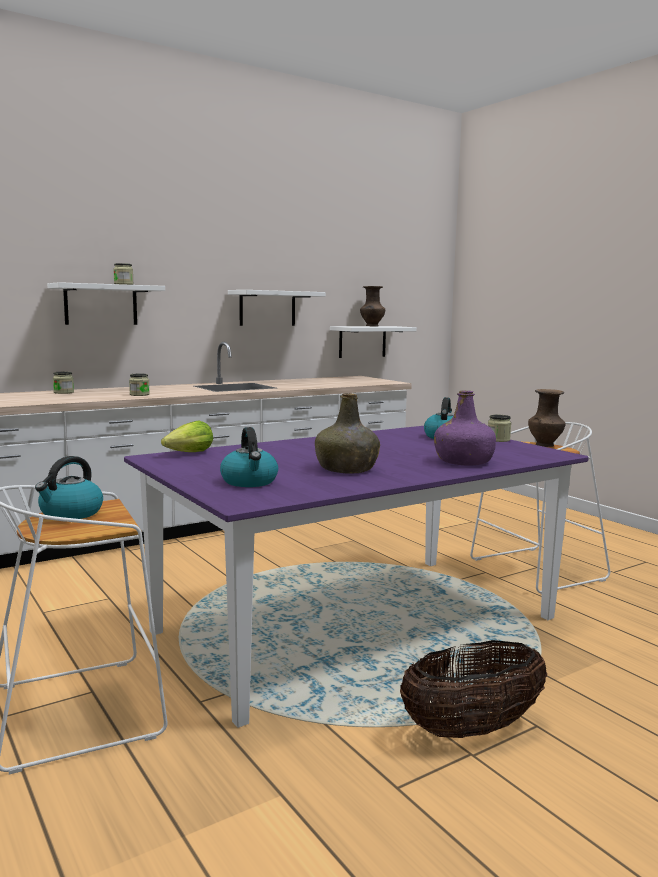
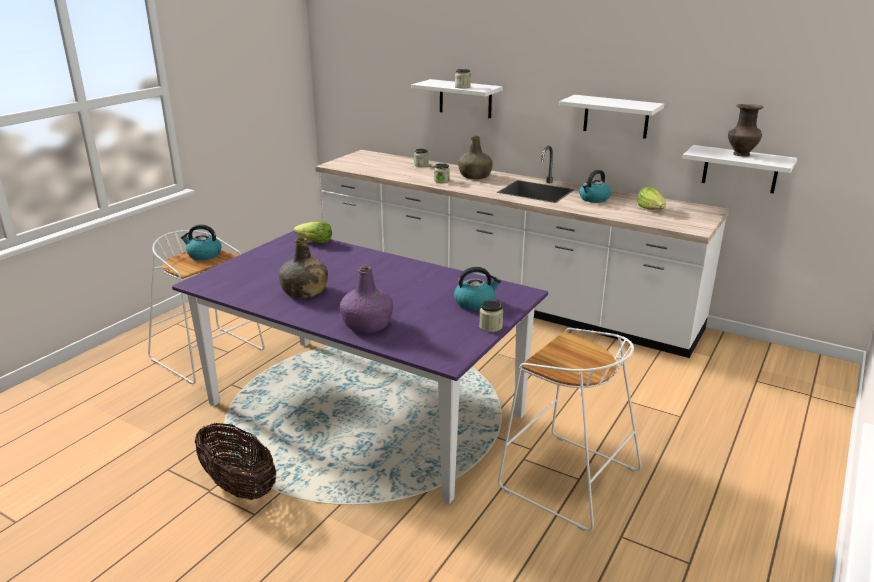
camera: 65 degrees right, 15 degrees up
(151, 389) = (475, 176): none -> green bottle
(250, 482) = (247, 274): kettle -> kettle (594, 199)
(336, 381) = (651, 209): none -> lettuce
(545, 445) = (589, 360): brown vase -> none

